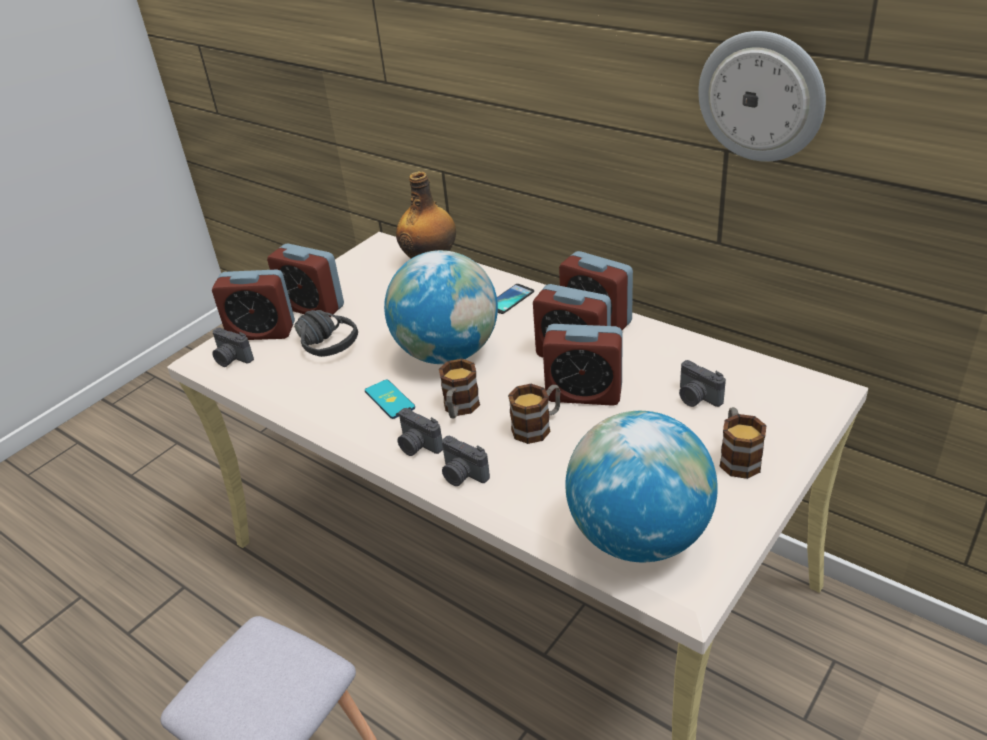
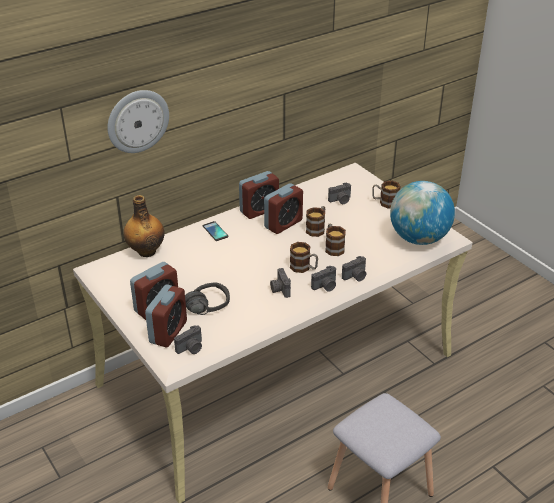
camera: 75 degrees left, 0 degrees up
(389, 399) = (280, 290): phone -> camera
(447, 353) = (251, 262): globe -> none
(584, 393) = (317, 228): alarm clock -> mug
(761, 96) = (300, 62): wall clock -> wall clock (137, 121)

